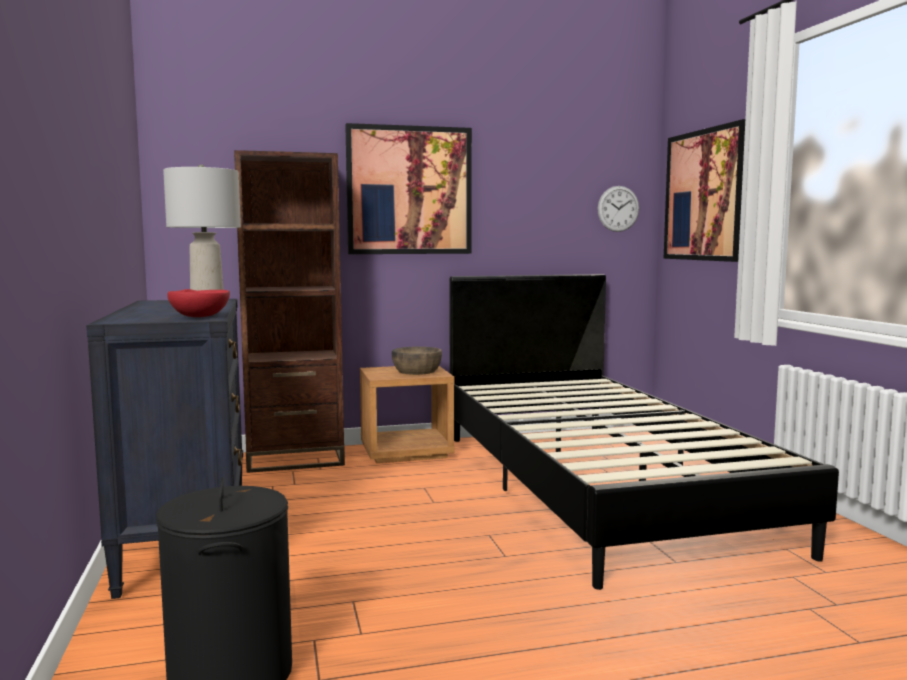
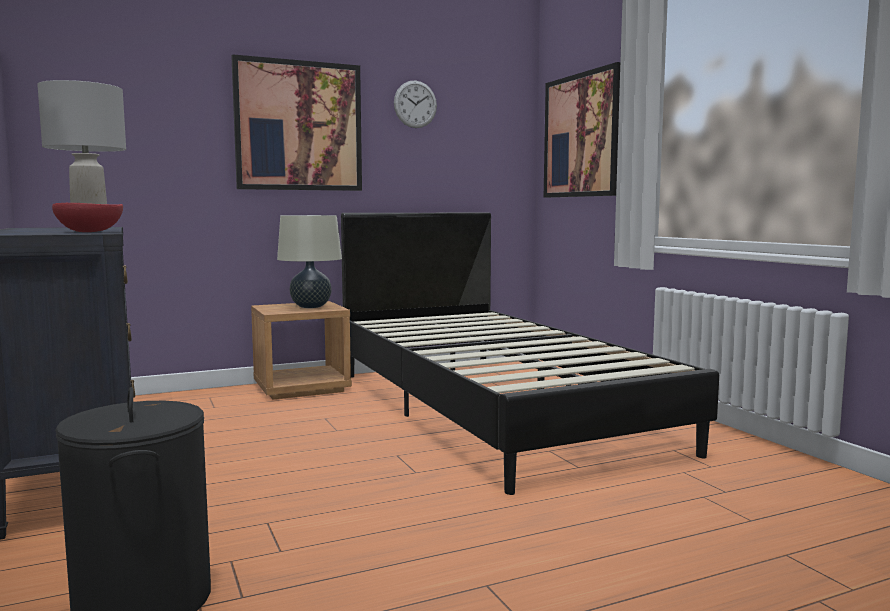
camera: 10 degrees left, 0 degrees up
(295, 459) = (185, 400): brown bookcase -> none
(417, 371) = (311, 306): brown bowl -> beige table lamp
(618, 208) = (500, 150): wall clock -> wall clock (415, 104)

